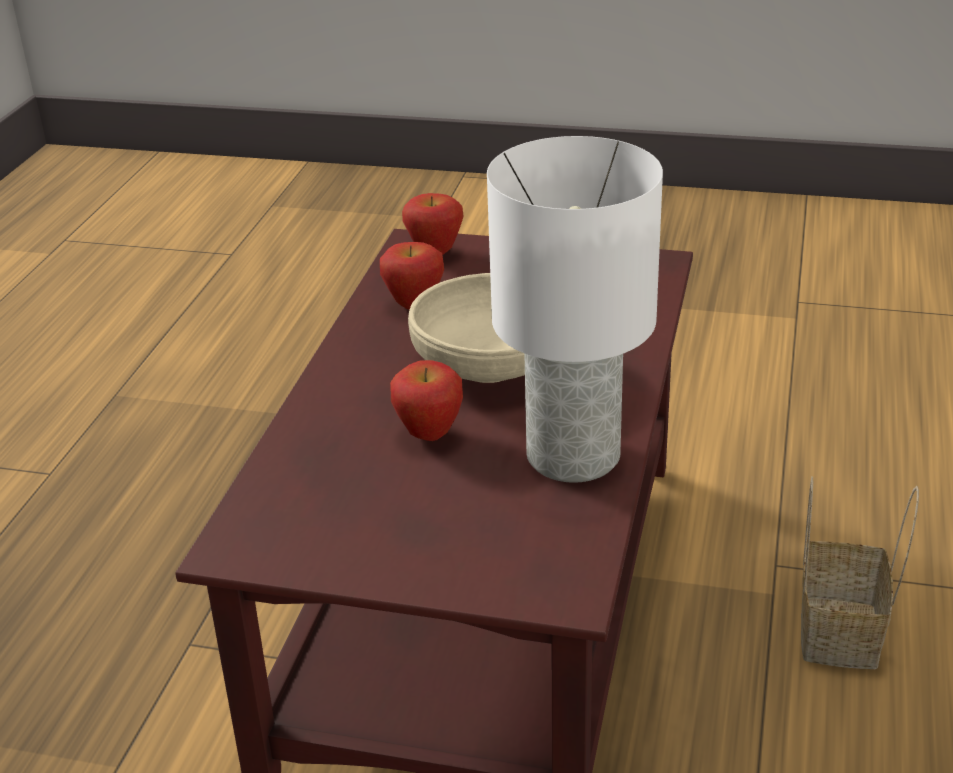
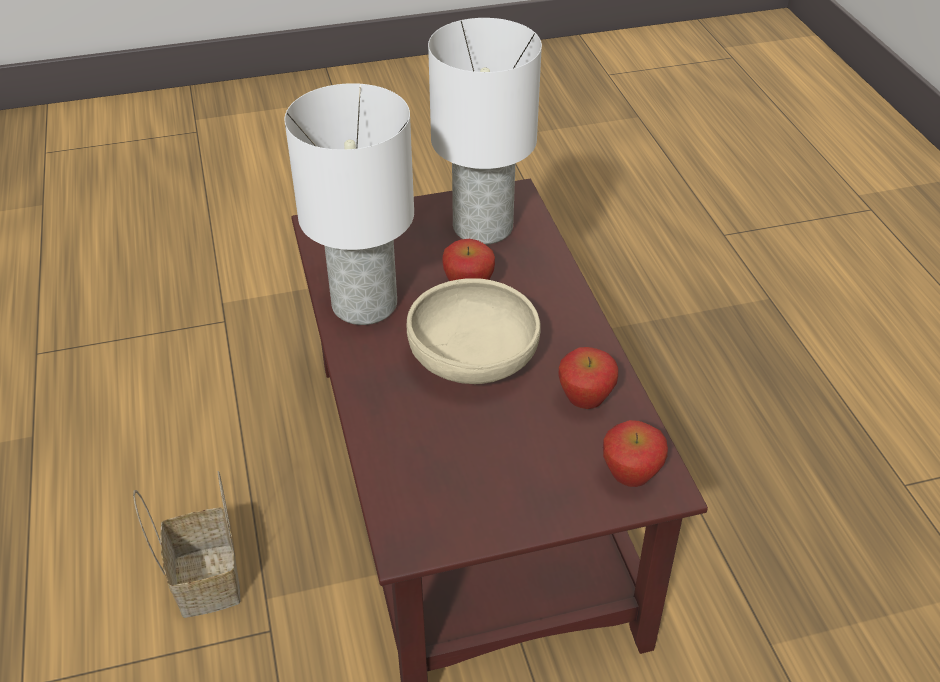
camera: 150 degrees right, 10 degrees up
(328, 509) = (484, 227): none -> white table lamp

